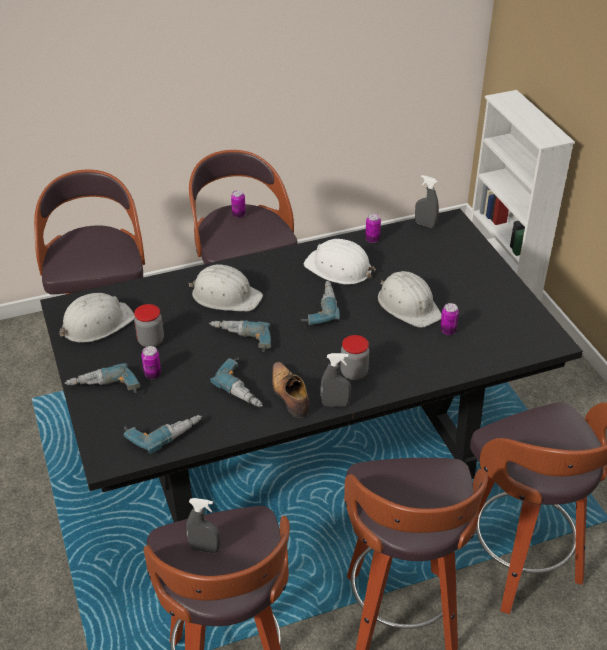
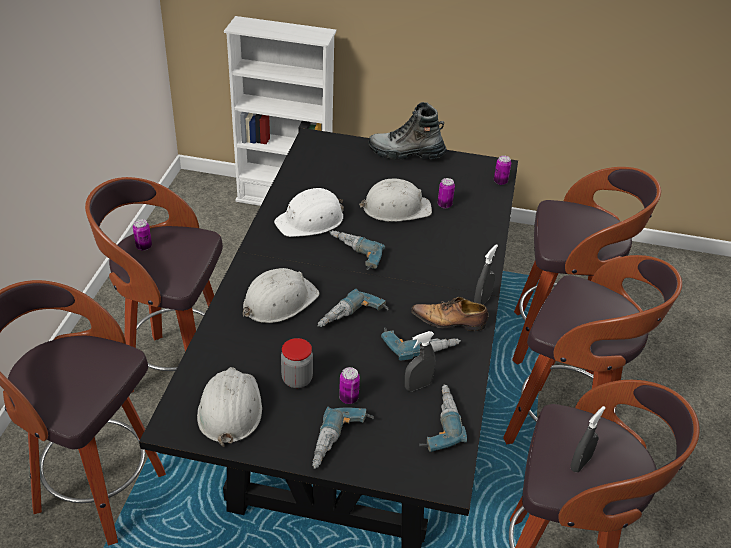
camera: 60 degrees left, 0 degrees up
(354, 373) = (452, 274): jar -> none
(372, 239) = (292, 186): can -> can (500, 181)
(425, 224) = (303, 152): grey spray bottle -> grey spray bottle (418, 386)
(498, 278) = (406, 153): none -> boot

